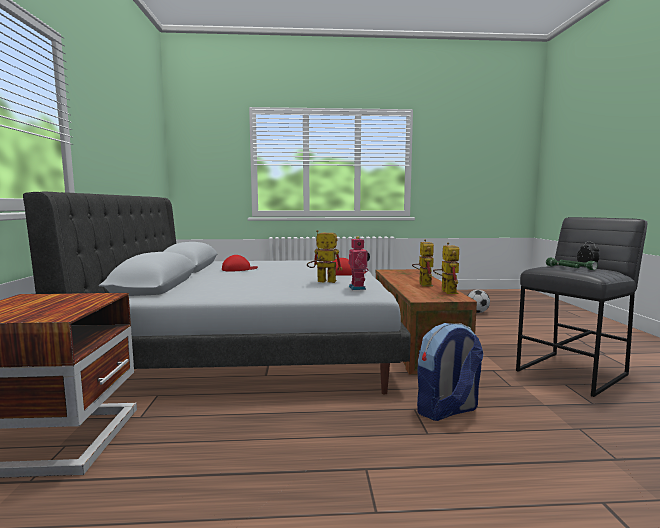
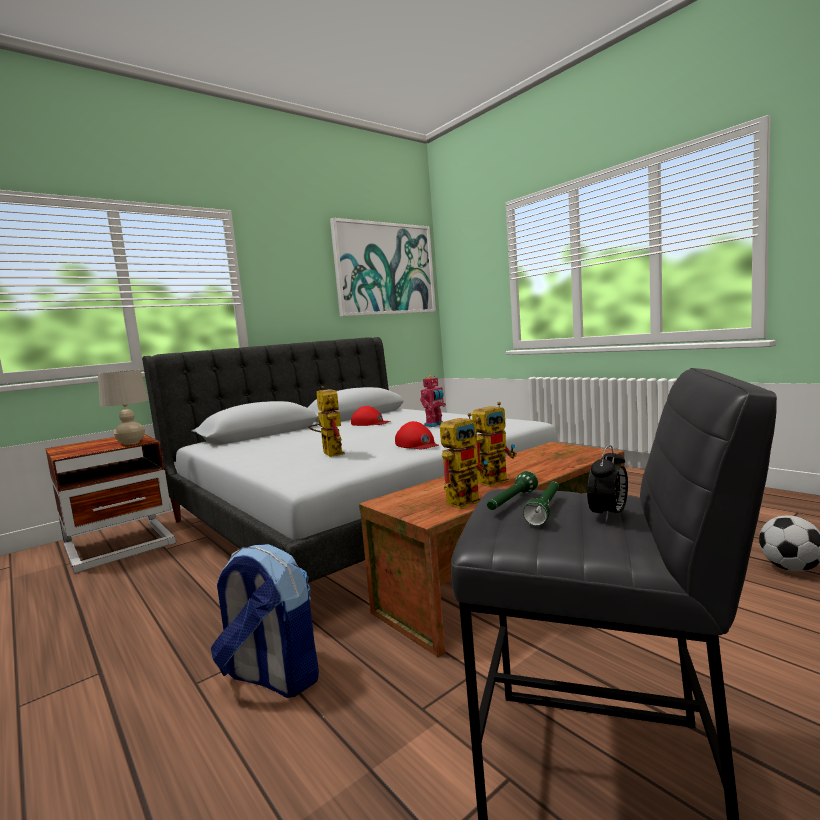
camera: 55 degrees right, 0 degrees up
(95, 298) = (131, 443): none -> beige table lamp
(146, 135) = (385, 269): none -> picture
(358, 288) = (313, 469): toy robot -> toy robot (435, 425)

